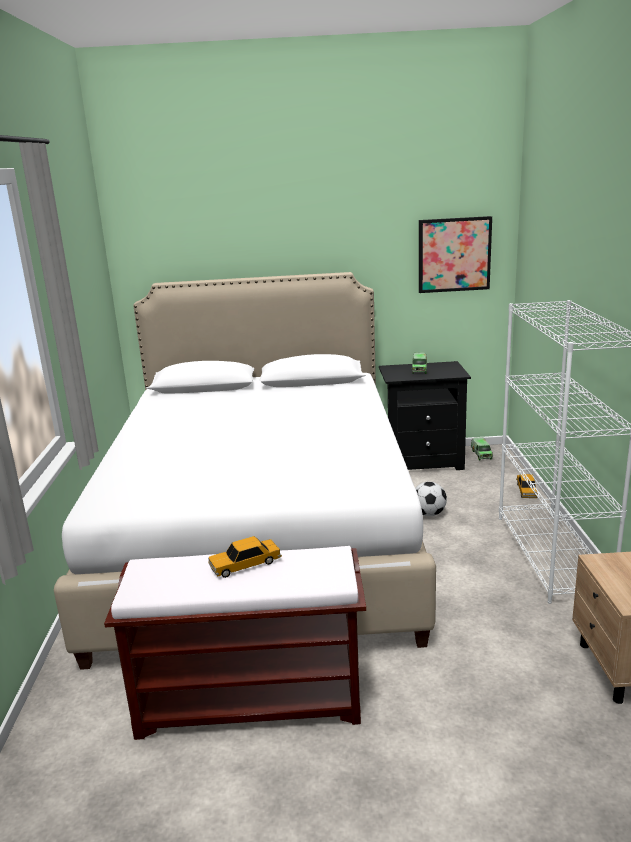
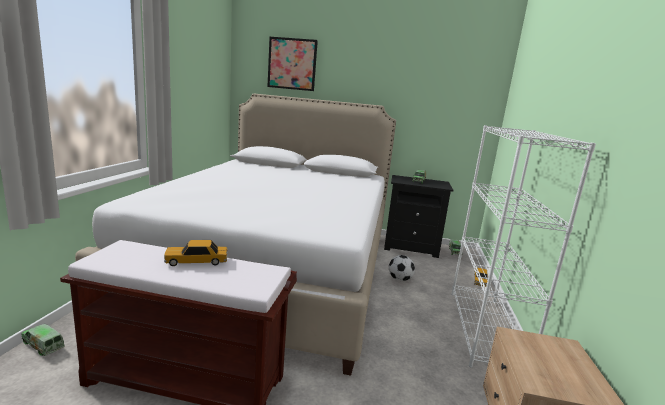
camera: 10 degrees right, 5 degrees down
(48, 710) = (43, 345): none -> toy truck
(454, 254) = (458, 105): picture -> picture (292, 64)

